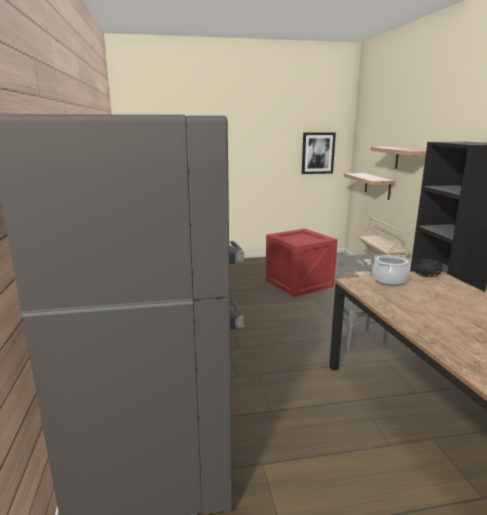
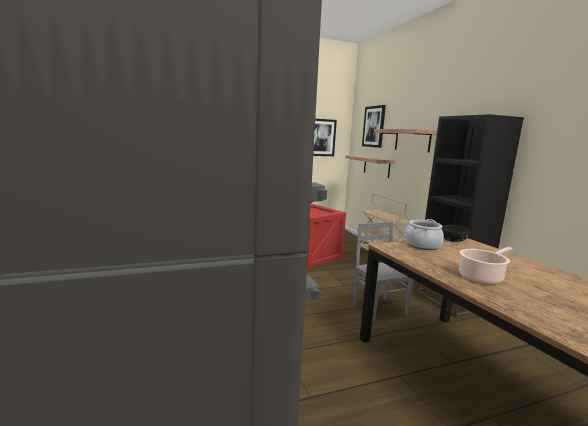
camera: 10 degrees left, 5 degrees down
(375, 141) = (374, 126): none -> picture
(427, 314) = (481, 277): none -> cooking pot

